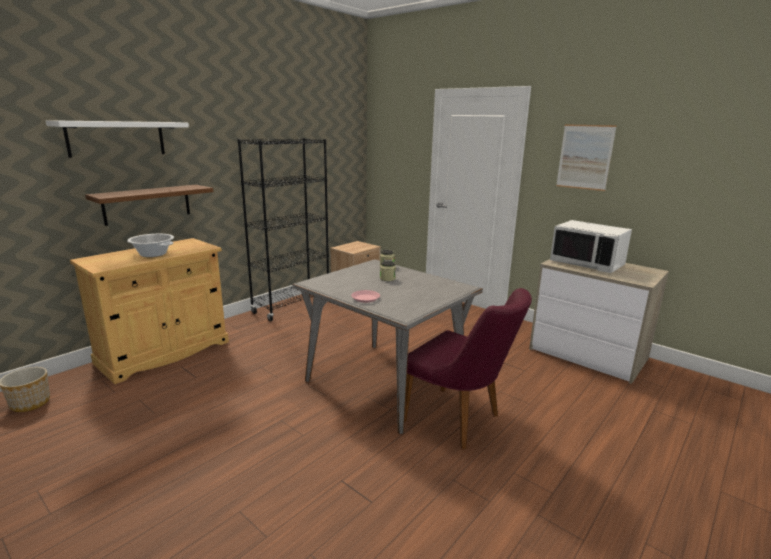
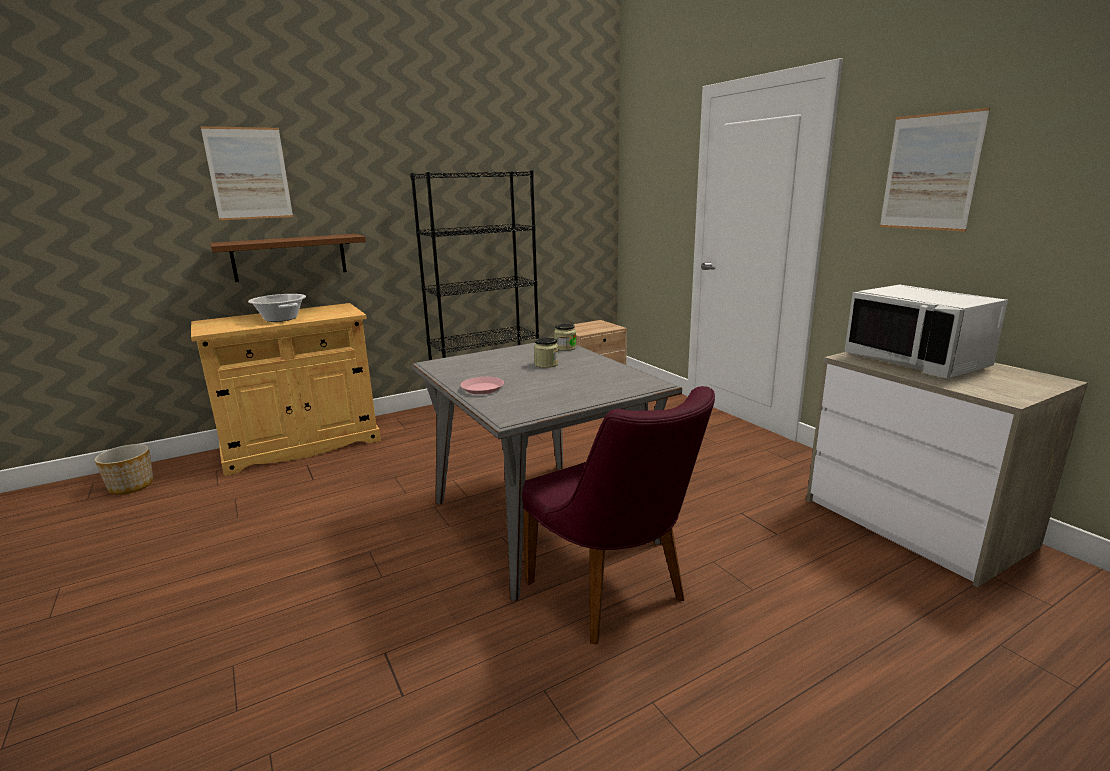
camera: 20 degrees right, 0 degrees up
(117, 138) = (249, 173): white shelf -> picture

